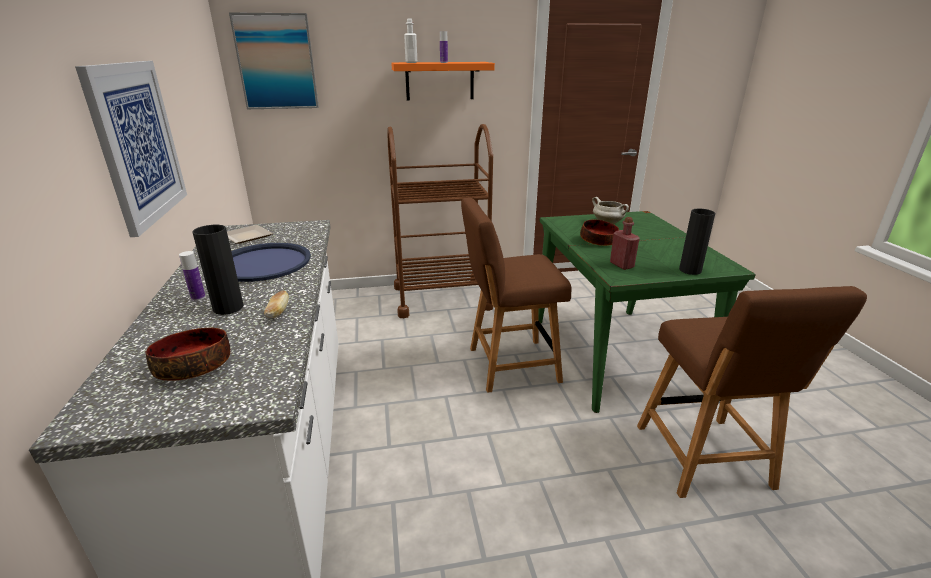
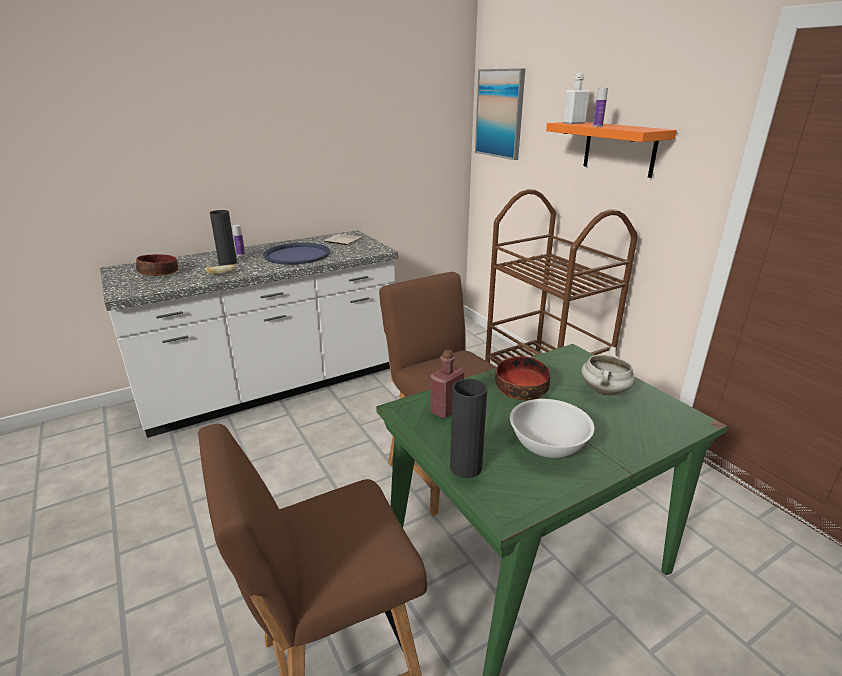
camera: 70 degrees right, 0 degrees up
(138, 143) = (274, 159): picture -> none
(666, 247) = (548, 446): none -> white bowl

